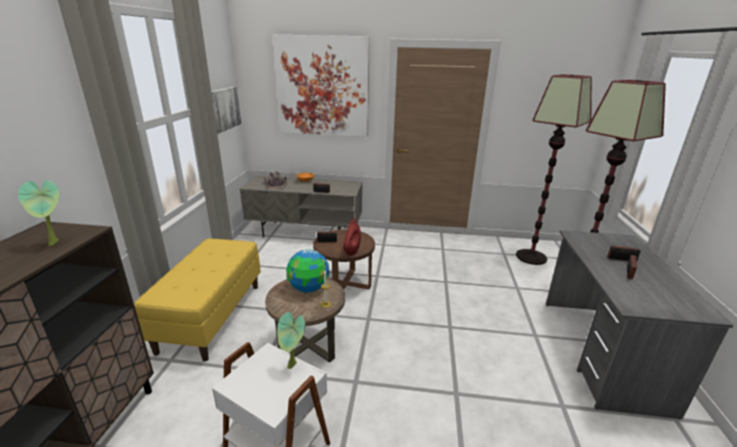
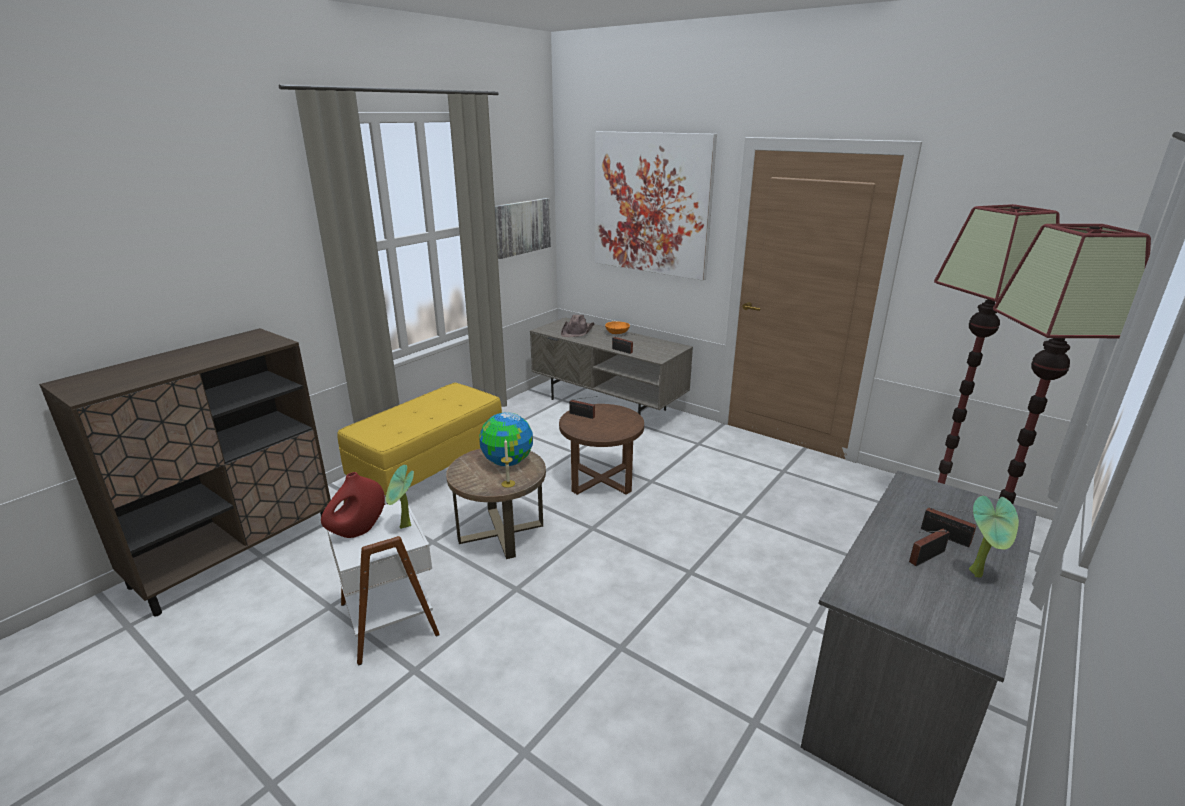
camera: 30 degrees right, 0 degrees up
(55, 243) = (245, 348): potted plant -> potted plant (979, 574)
(352, 252) = (599, 434): red vase -> red vase (358, 531)

